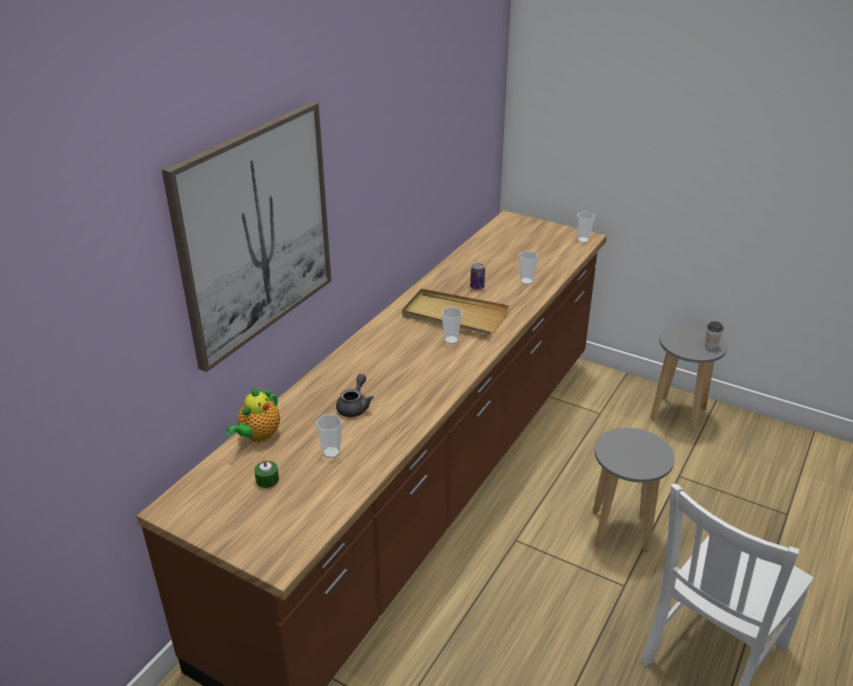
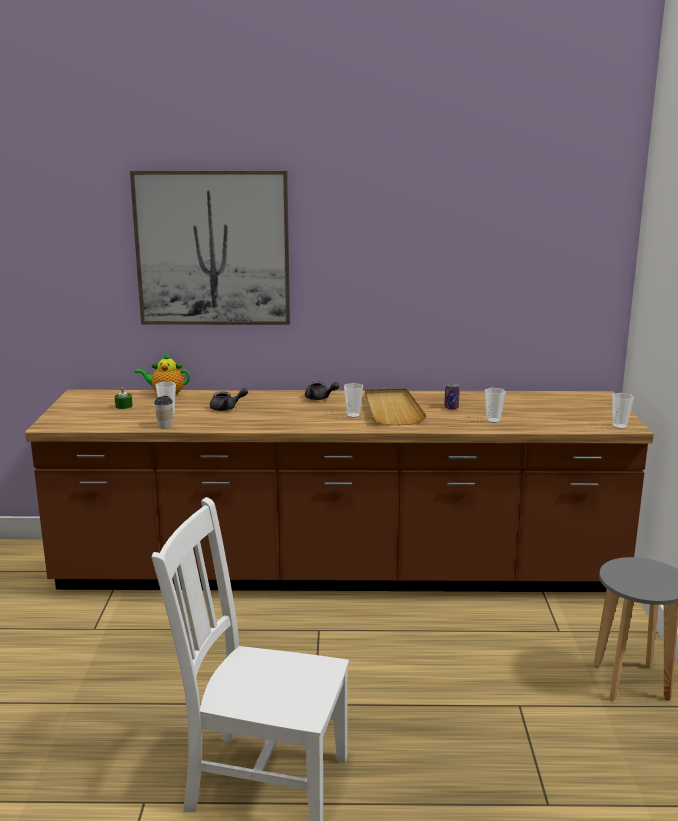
camera: 60 degrees right, 15 degrees down
(382, 341) = (320, 398): none -> grey teapot
(620, 530) = (389, 684): grey stool -> none
(711, 346) = (652, 589): cup -> cup (165, 426)

